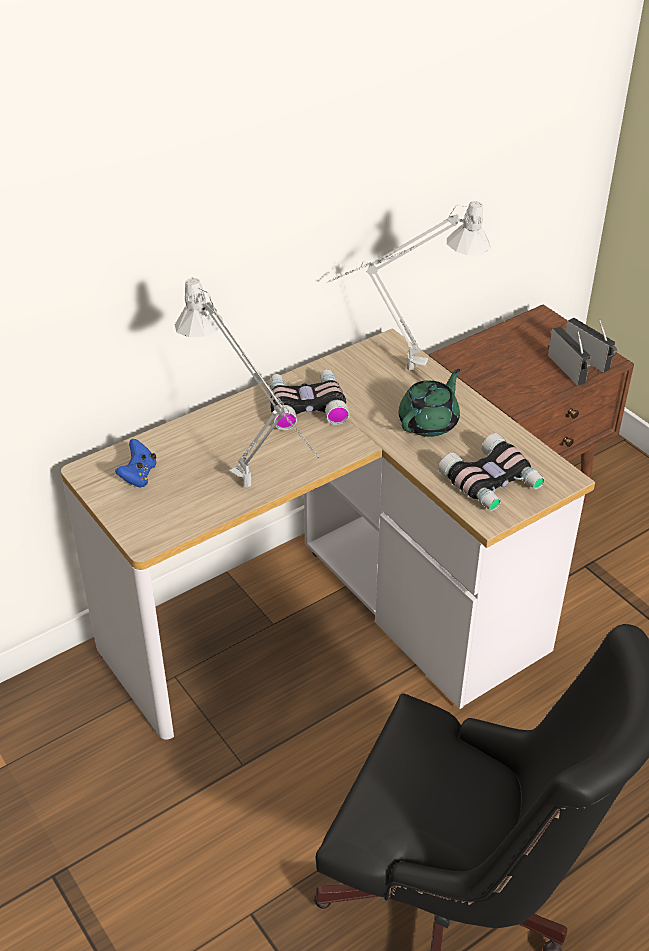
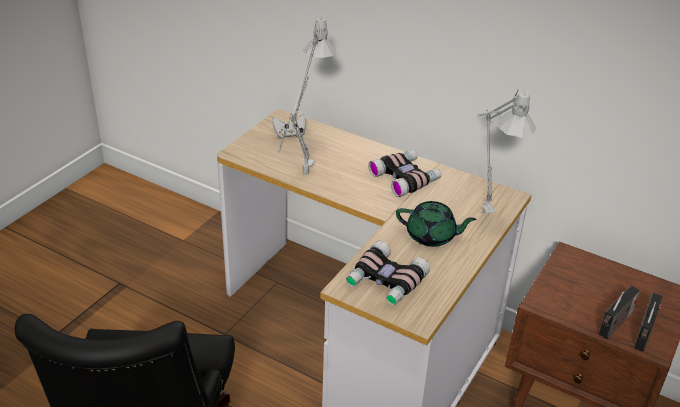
camera: 65 degrees right, 5 degrees down
(138, 475) = (289, 135): blue game controller -> white game controller

